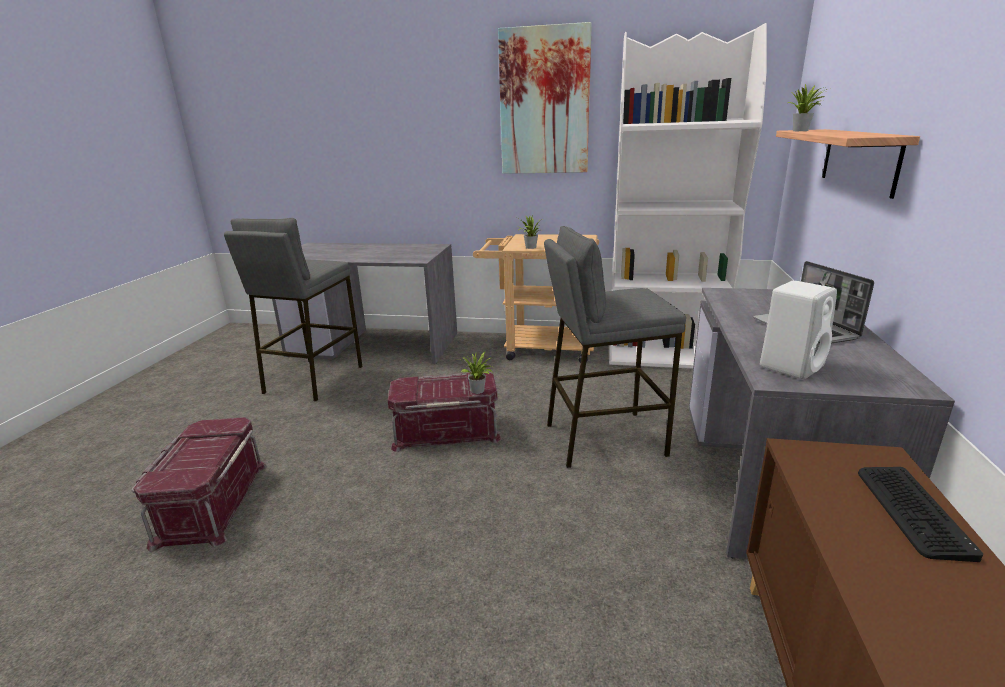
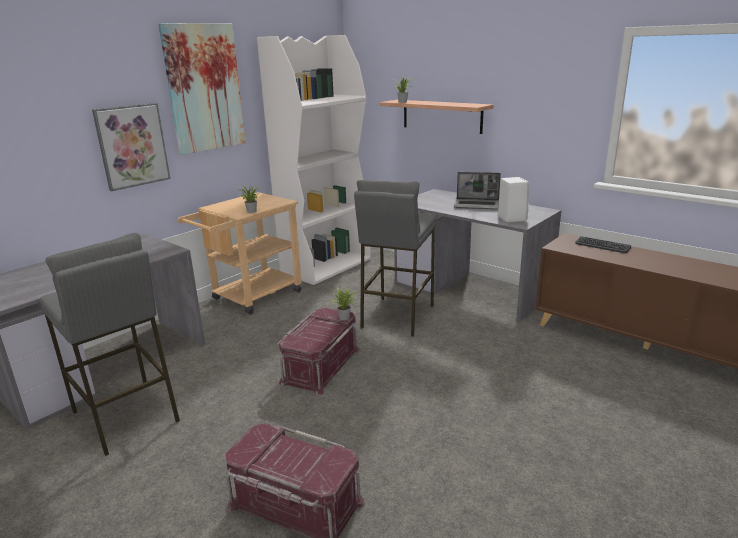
camera: 60 degrees left, 0 degrees up
(455, 157) = (132, 146): none -> picture

